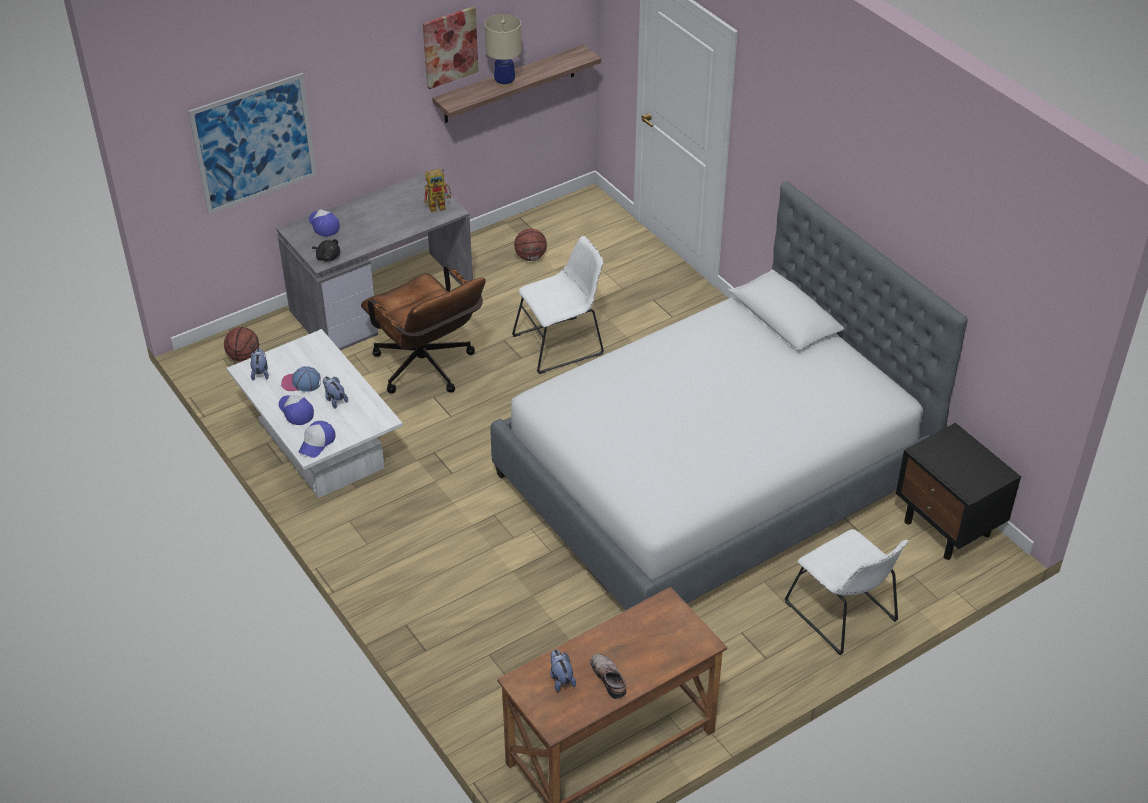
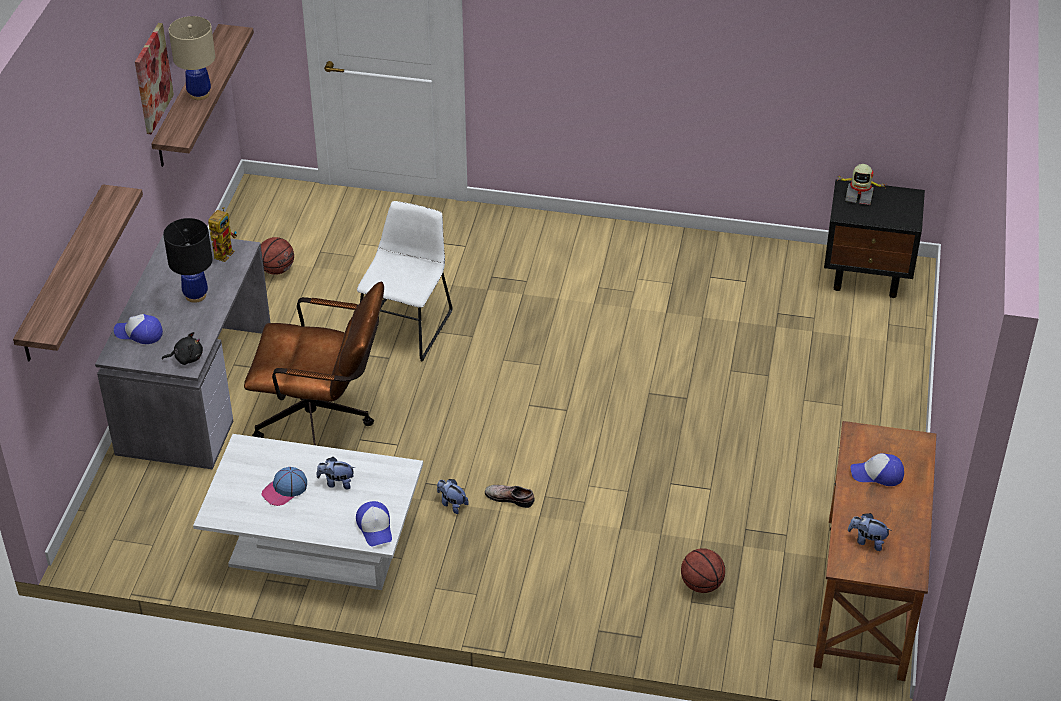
camera: 45 degrees left, 0 degrees up
(244, 357) = (131, 524): basketball -> basketball (701, 584)
(254, 143) = (63, 275): picture -> shelf
(260, 372) = (233, 507): plush toy -> plush toy (452, 504)
(295, 412) = (317, 516): cap -> cap (877, 474)
(386, 222) = (196, 295): none -> black table lamp
(610, 678) = (897, 514): shoe -> shoe (510, 497)
(713, 478) = (667, 350): bed -> none
(843, 615) = (884, 384): white chair -> none
(956, 446) = (859, 195): none -> toy robot

